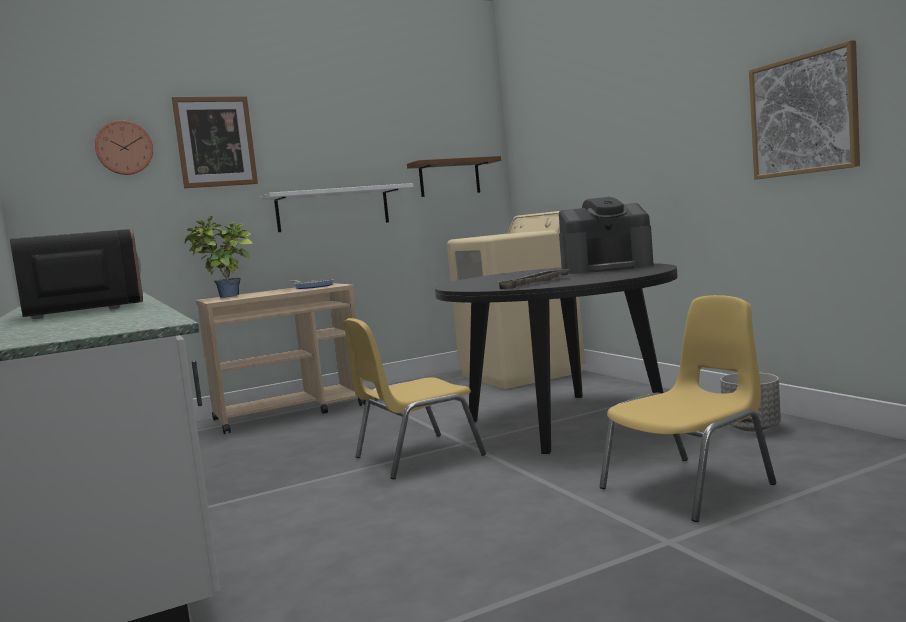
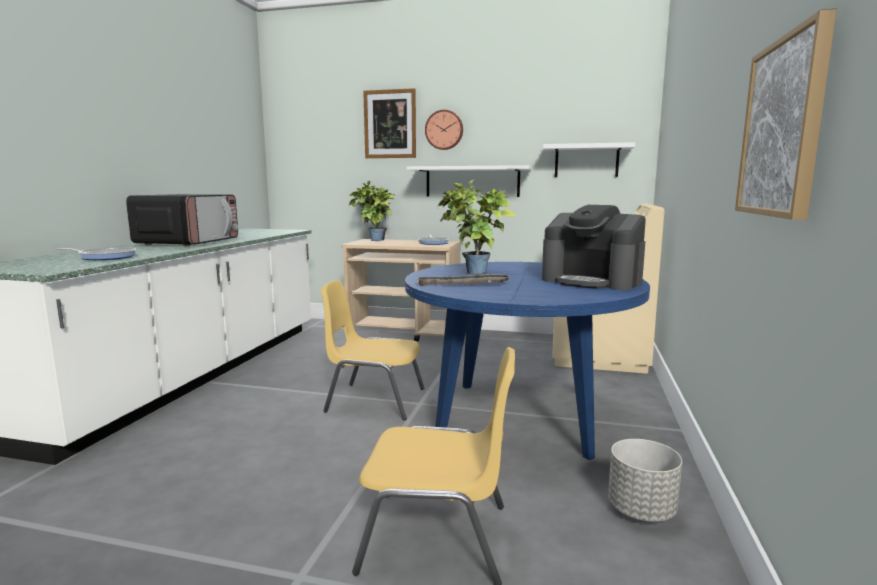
camera: 40 degrees right, 5 degrees up
(105, 320) = (105, 257): none -> frying pan
(124, 148) = (332, 128): wall clock -> wall clock (444, 130)
(449, 178) = (586, 161): brown shelf -> white shelf
(498, 282) = (473, 273): none -> potted plant
(564, 421) = (518, 417): black dining table -> blue dining table

